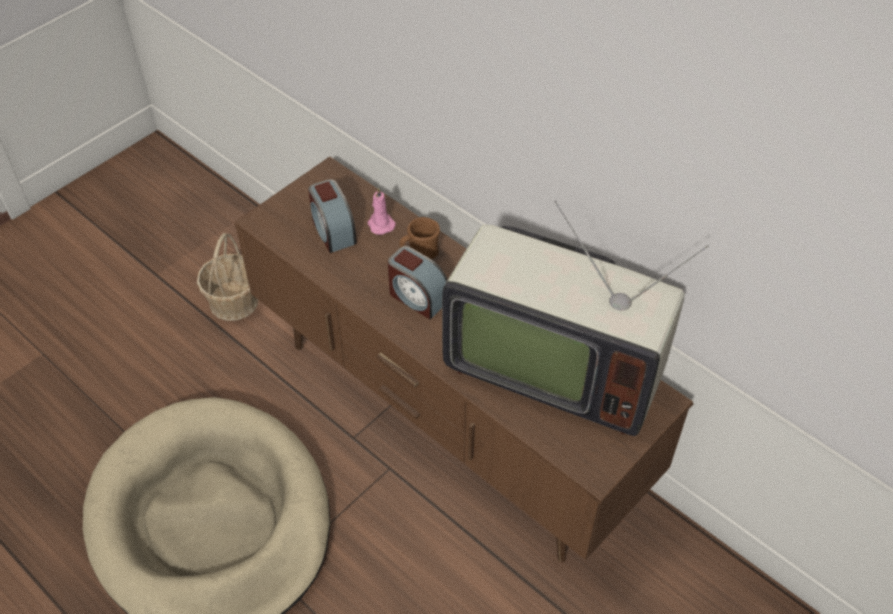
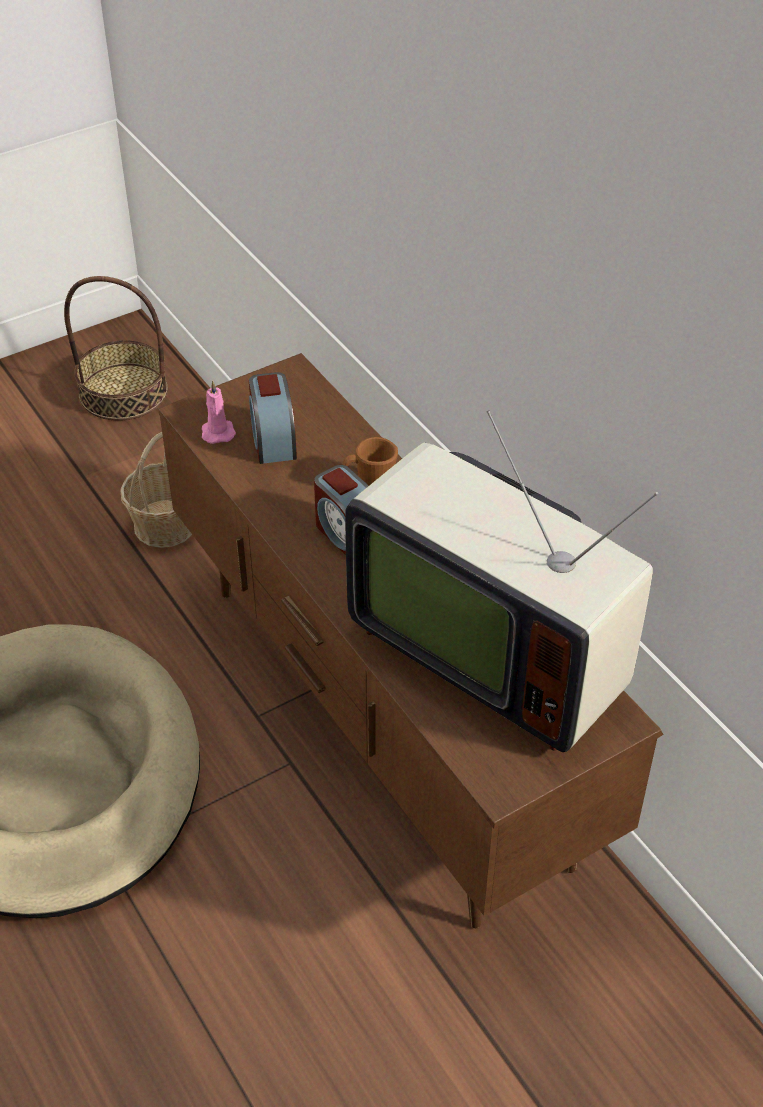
camera: 15 degrees right, 5 degrees down
(165, 200) = (123, 392): none -> basket
(380, 224) = (334, 441): pink candle -> pink candle (217, 431)

